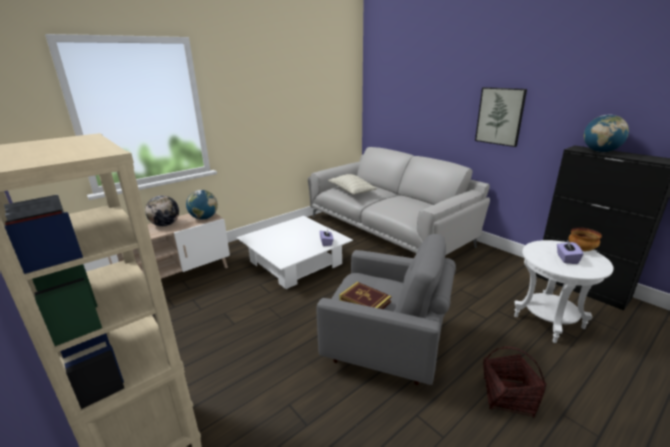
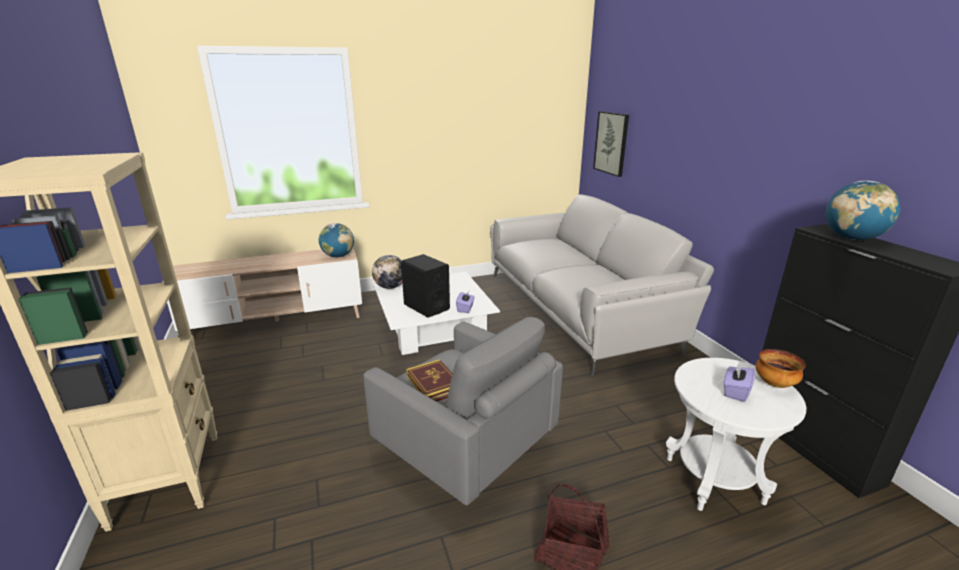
camera: 20 degrees right, 0 degrees up
(165, 225) = (296, 257): globe -> globe (390, 287)
(295, 247) = (426, 307): none -> black speaker
(351, 191) = (535, 250): pillow -> none
(500, 116) = (736, 168): picture -> picture (611, 143)

